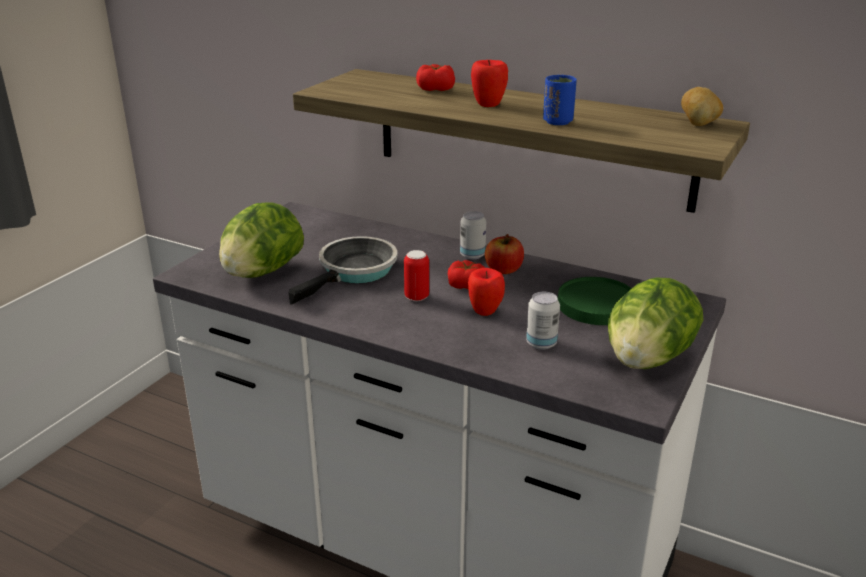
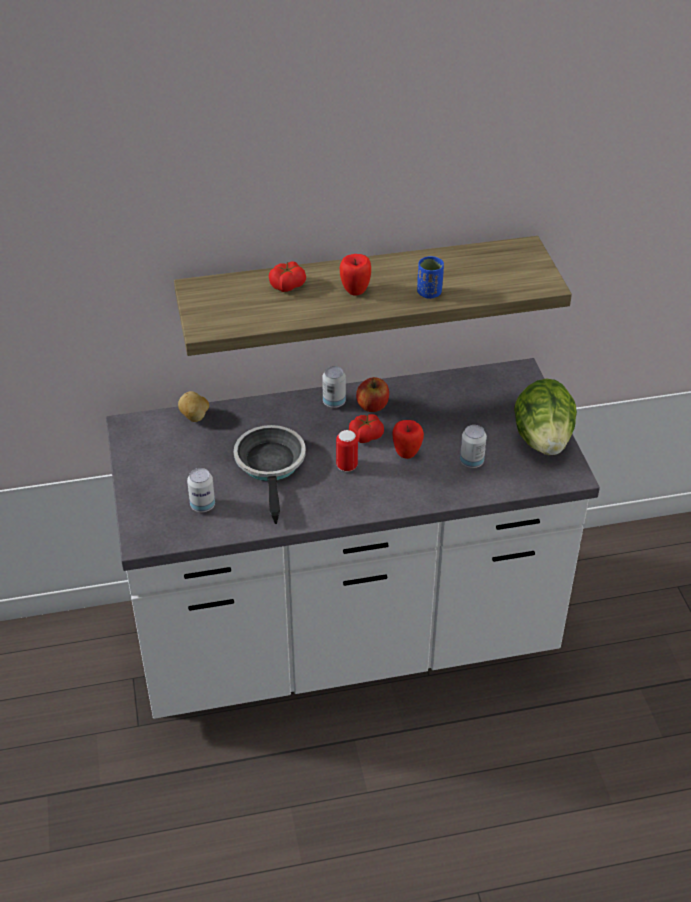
camera: 40 degrees left, 15 degrees up
(262, 272) = (202, 506): lettuce -> can
(597, 305) = (468, 408): green plate -> none
(698, 124) = (514, 254): potato -> potato (195, 417)

